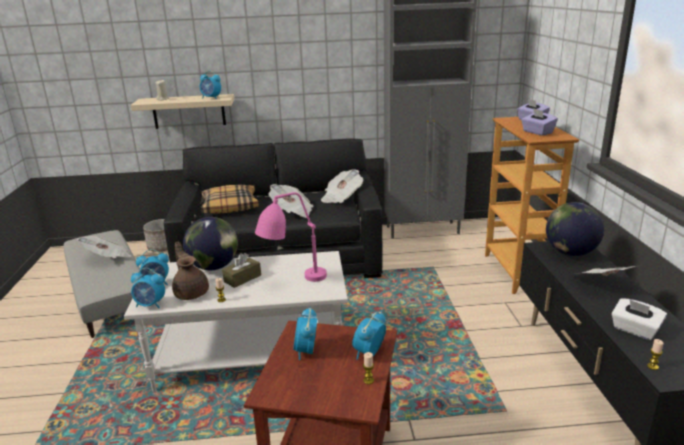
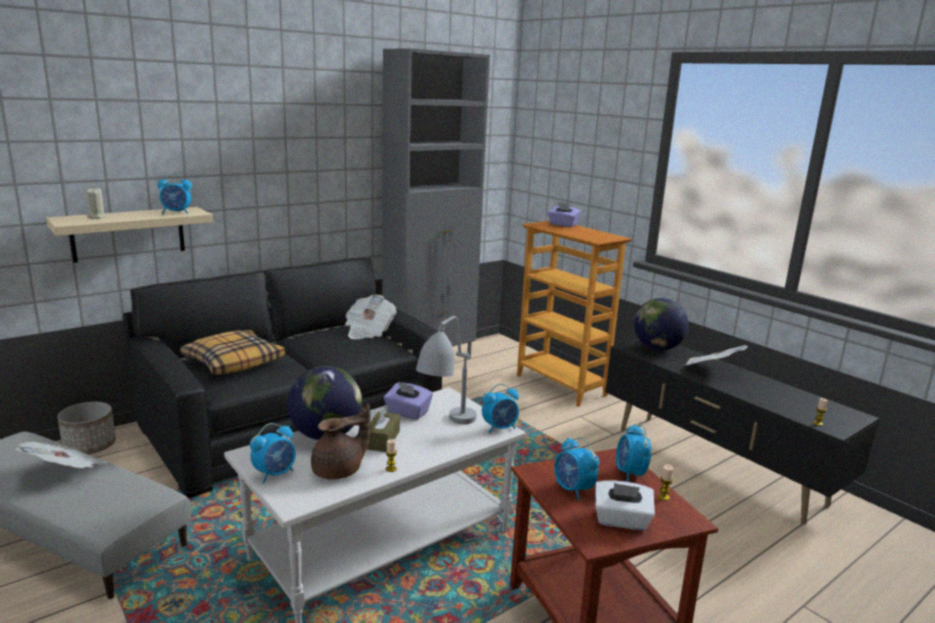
camera: 35 degrees left, 5 degrees down
(150, 305) = (304, 499): alarm clock -> alarm clock (500, 428)
(191, 292) = (339, 471): brown teapot -> brown teapot turned 120 degrees clockwise
(292, 211) = (329, 355): newspaper -> none
(292, 282) = (445, 429): pink table lamp -> grey table lamp
(537, 132) = (588, 235): purple tissue box -> purple tissue box (407, 412)
(635, 330) = (775, 400): white tissue box -> white tissue box (621, 520)

